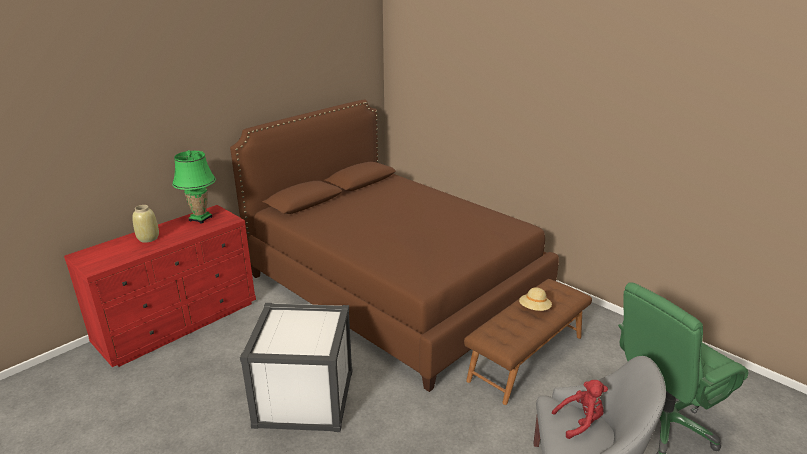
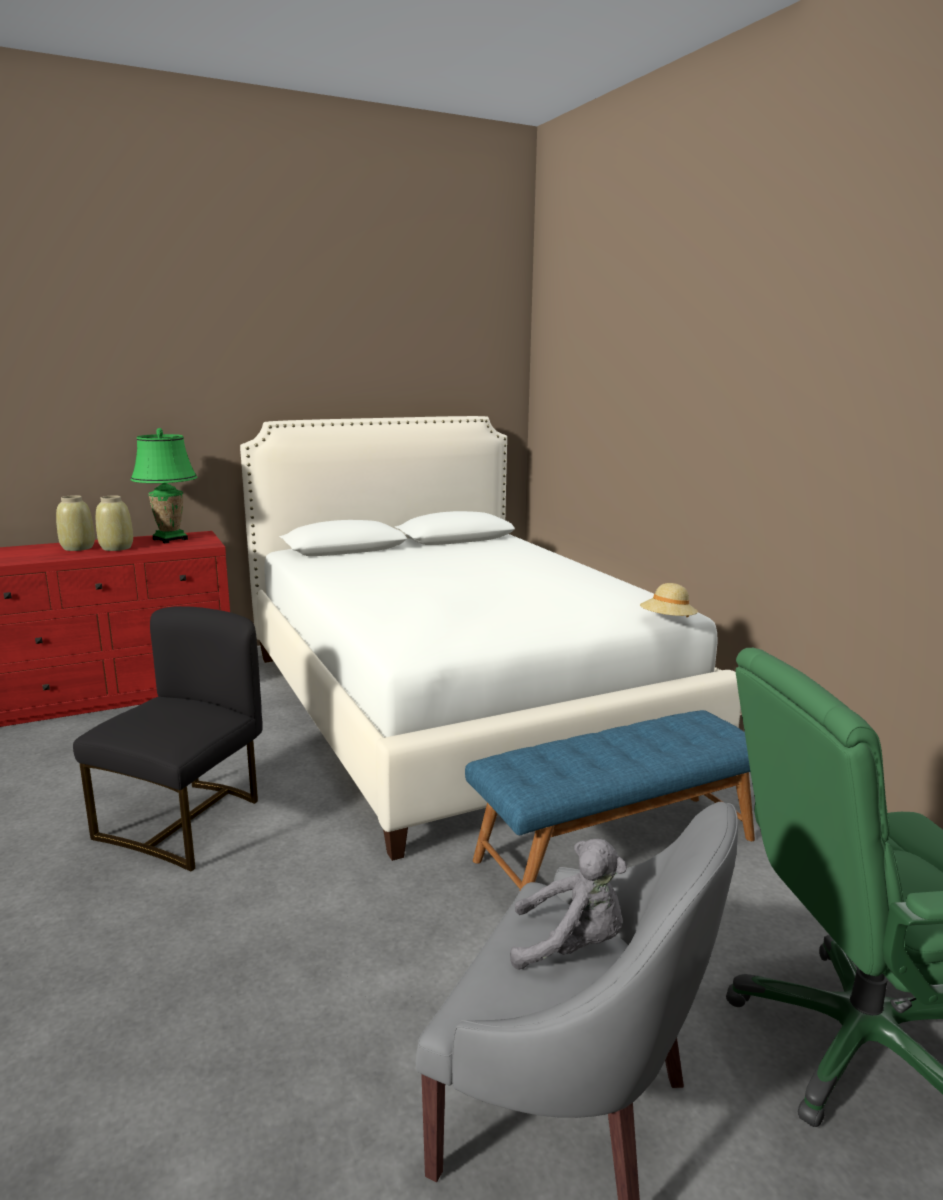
camera: 20 degrees right, 10 degrees down
(175, 234) = (116, 548): none -> beige vase
(305, 397) = (186, 821): white storage box -> black chair
(394, 287) = (459, 706): brown bed -> white bed
(526, 357) = (616, 848): brown bench -> blue bench
(534, 309) = (633, 744): beige hat -> beige hat (667, 622)
(580, 422) = (571, 945): red plush toy -> grey plush toy

